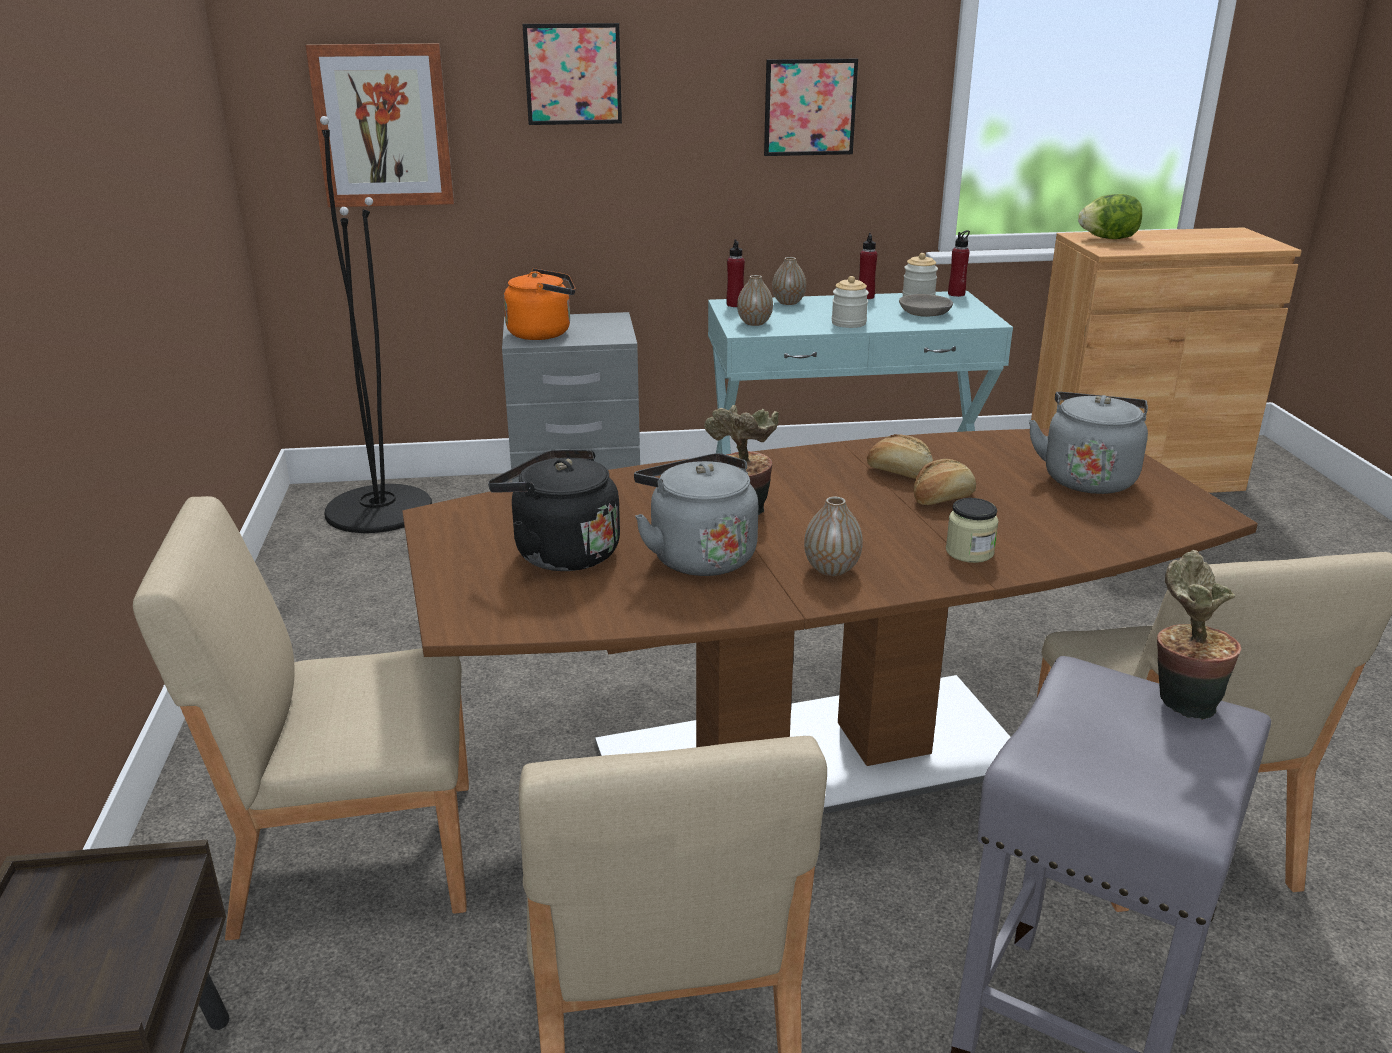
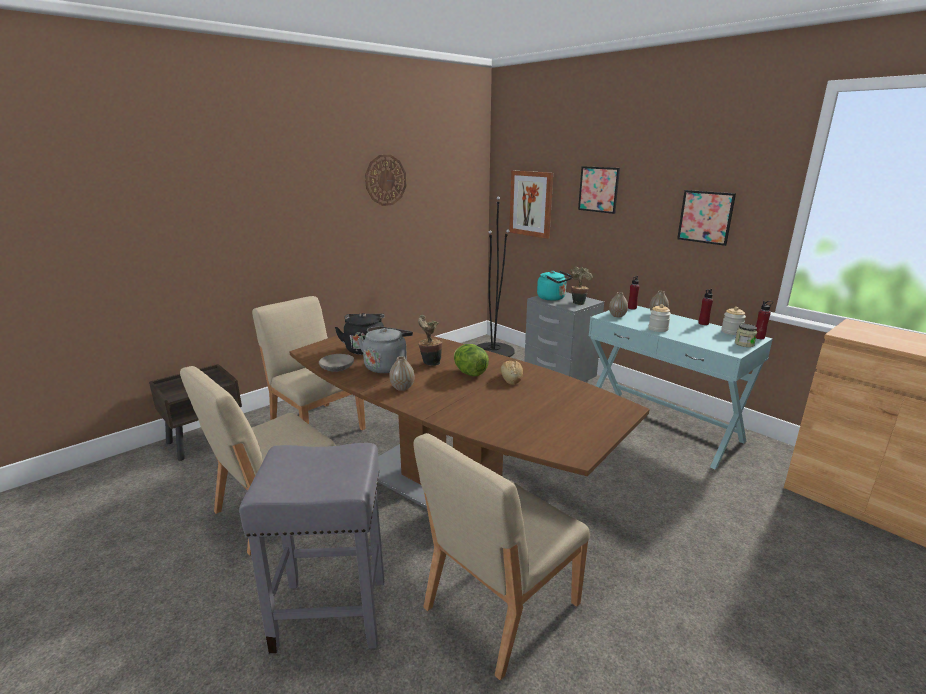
camera: 55 degrees right, 5 degrees down
(108, 100) = (385, 180): none -> wall clock
(543, 333) = (553, 298): orange kettle -> turquoise kettle
(925, 313) = (710, 338): grey bowl -> grey bowl (336, 368)
(942, 498) = (496, 392): bread -> none
(969, 552) = (450, 408): jar -> jar (744, 344)
(1088, 478) = (572, 417): grey kettle -> none
(1108, 239) = (871, 330): lettuce -> lettuce (470, 373)
(1180, 702) = (351, 474): potted plant -> potted plant (578, 303)

